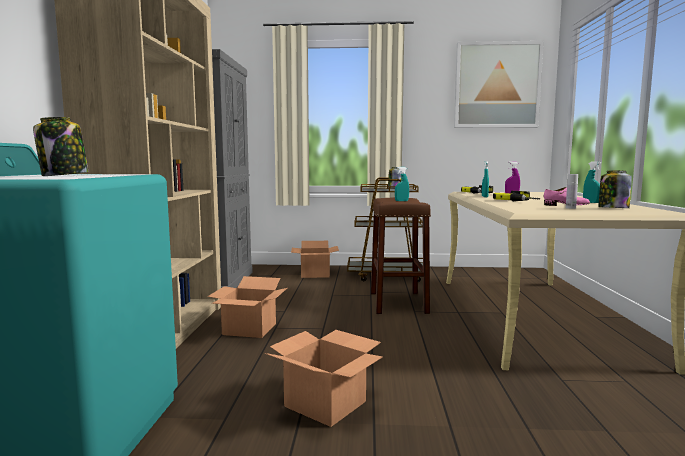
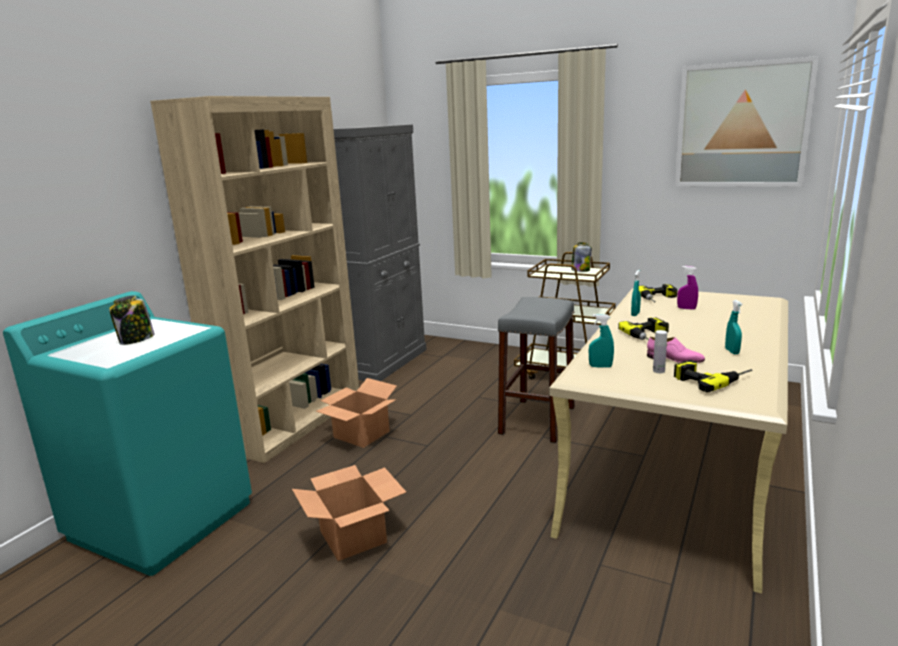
camera: 25 degrees right, 10 degrees up
(315, 274) = (489, 360): cardboard box -> none
(398, 302) = (537, 420): brown stool -> grey stool
(401, 201) = (540, 308): turquoise spray bottle -> turquoise spray bottle (600, 366)
(612, 208) = (711, 378): jar -> power drill

